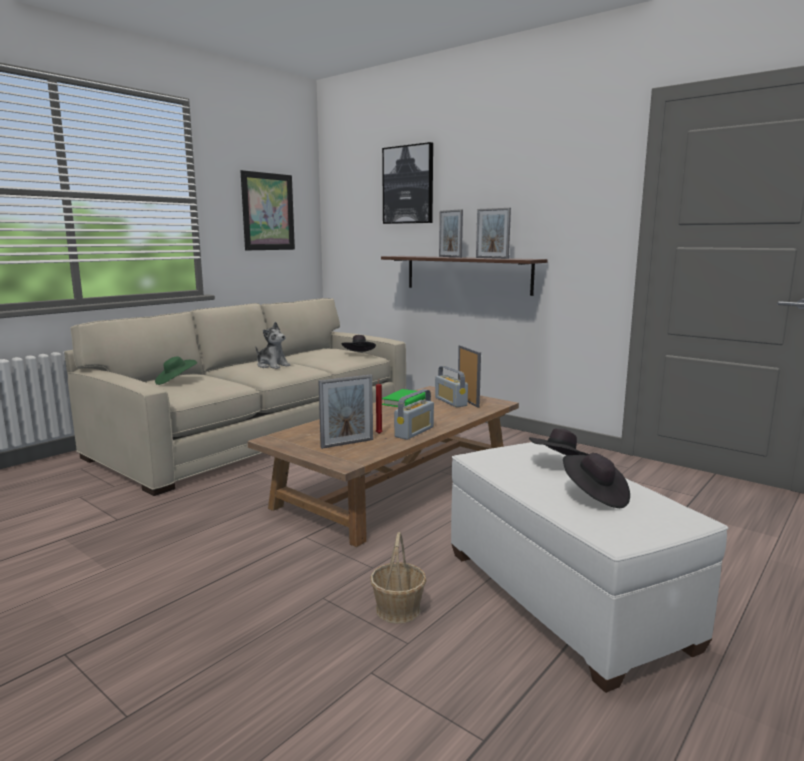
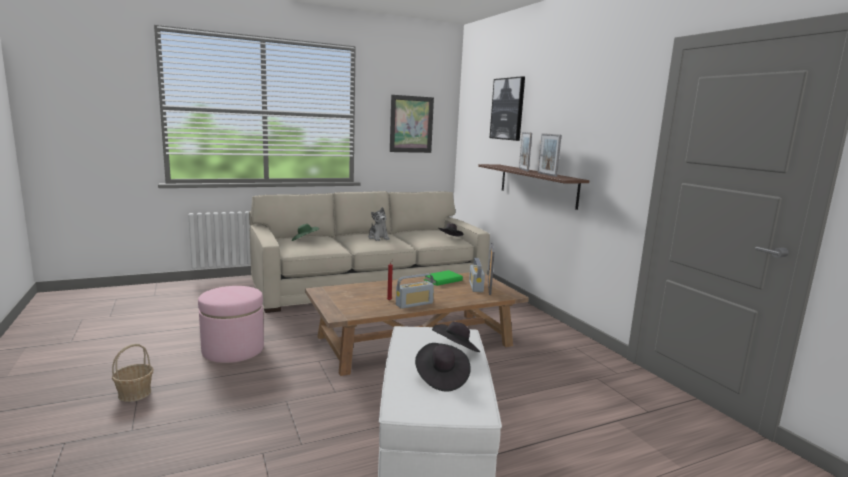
camera: 25 degrees right, 0 degrees up
(162, 555) = (233, 350): none -> pink ottoman
(347, 443) = (359, 303): picture frame -> none
(398, 609) = (319, 422): basket -> basket (135, 393)

